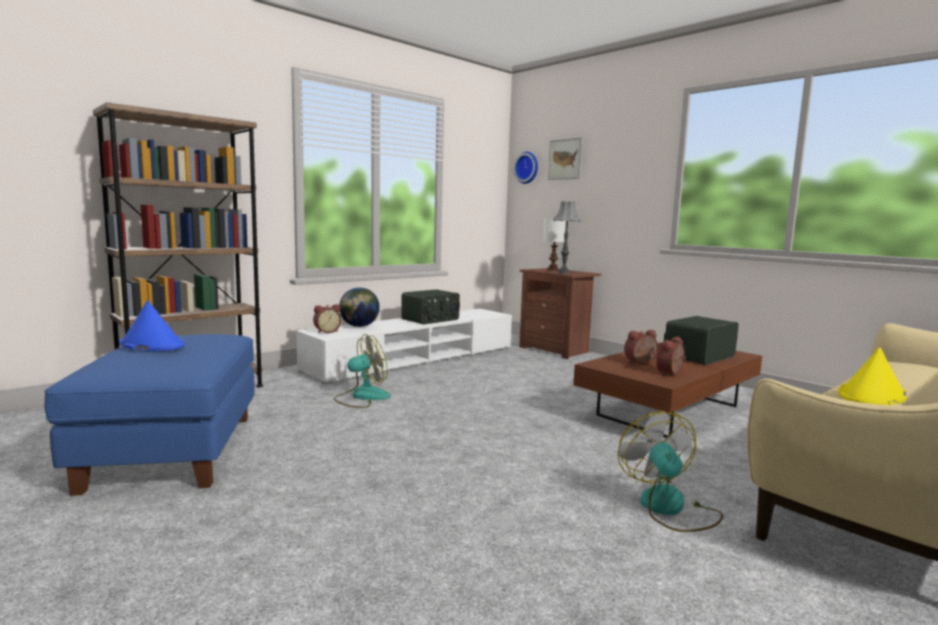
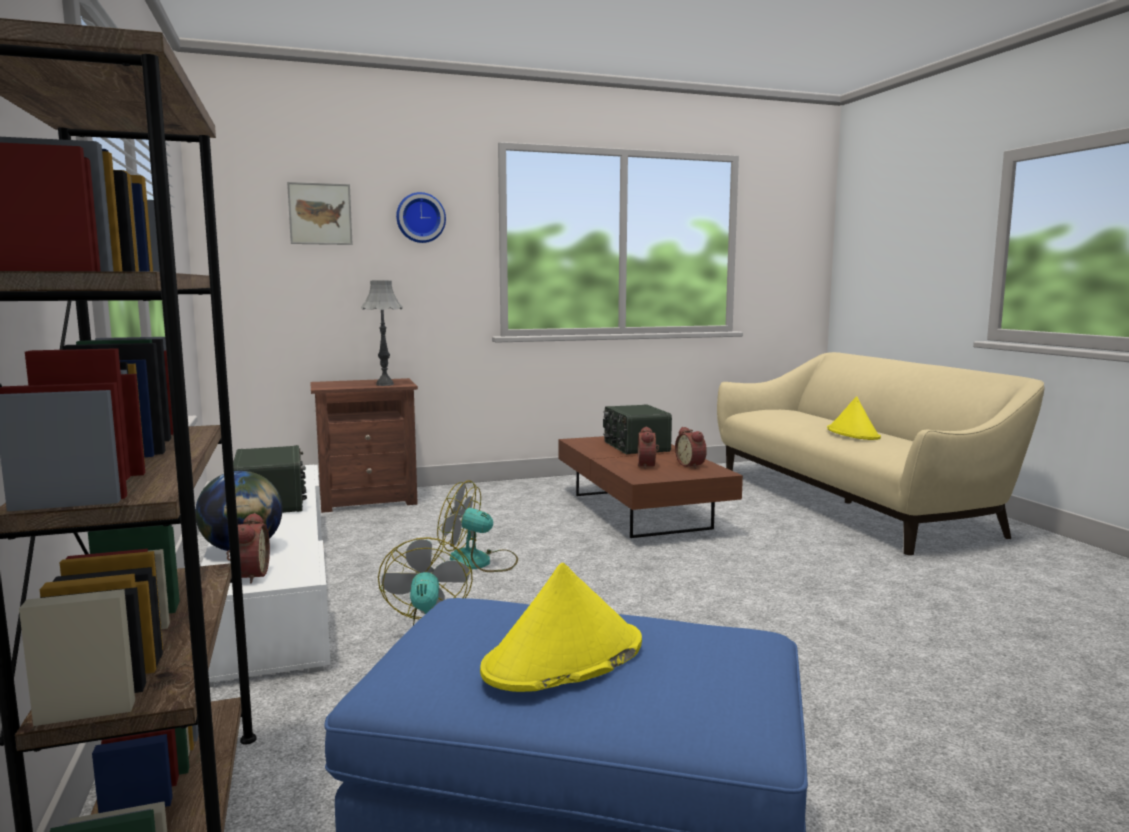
camera: 65 degrees left, 0 degrees up
(151, 345) = (563, 658): blue hat -> yellow hat
(527, 168) = (239, 222): wall clock -> wall clock (420, 218)
(552, 269) = (332, 382): white table lamp -> none
(669, 508) = (859, 566): fan -> fan (480, 562)

